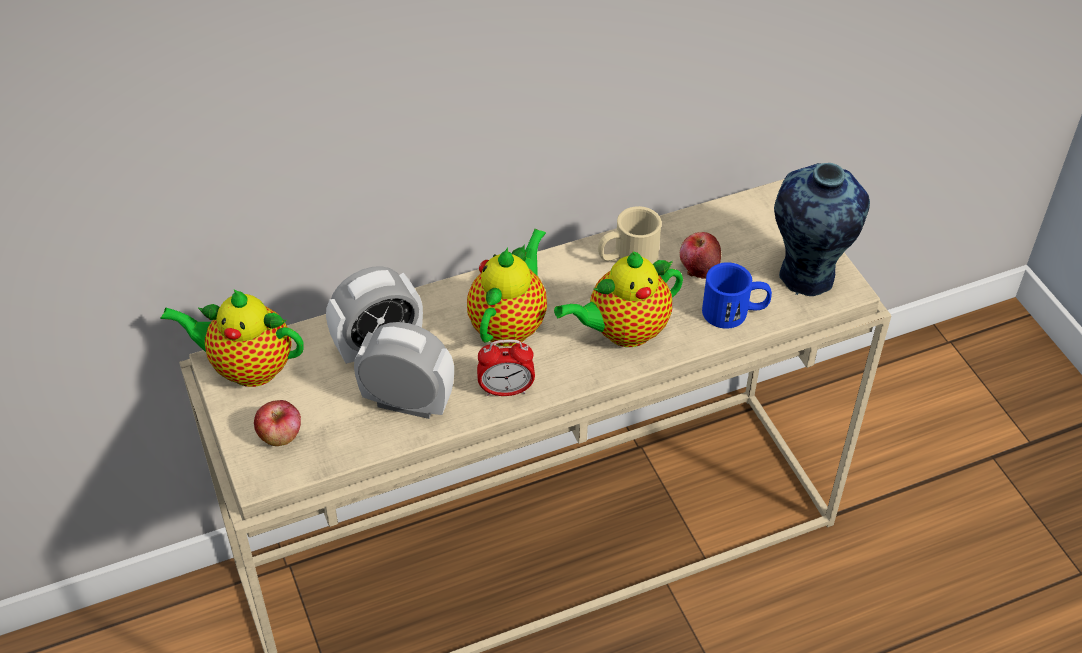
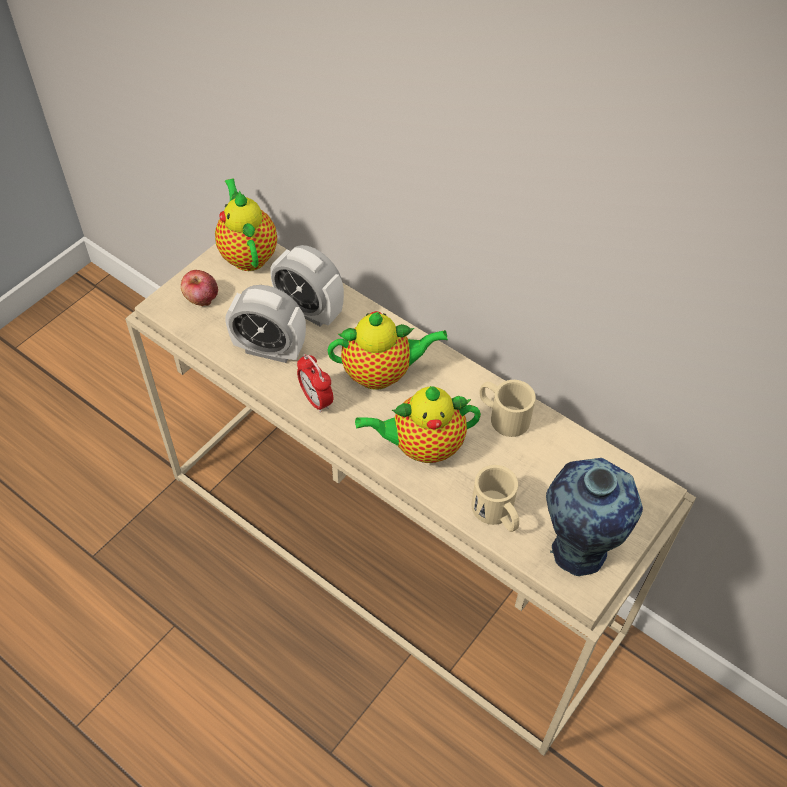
camera: 60 degrees right, 5 degrees up
(407, 403) = (269, 350): alarm clock -> alarm clock turned 120 degrees clockwise
(623, 331) = (422, 446): teapot -> teapot turned 45 degrees counterclockwise
(698, 267) = (528, 468): apple -> none
(735, 312) = (497, 514): blue mug -> beige mug

